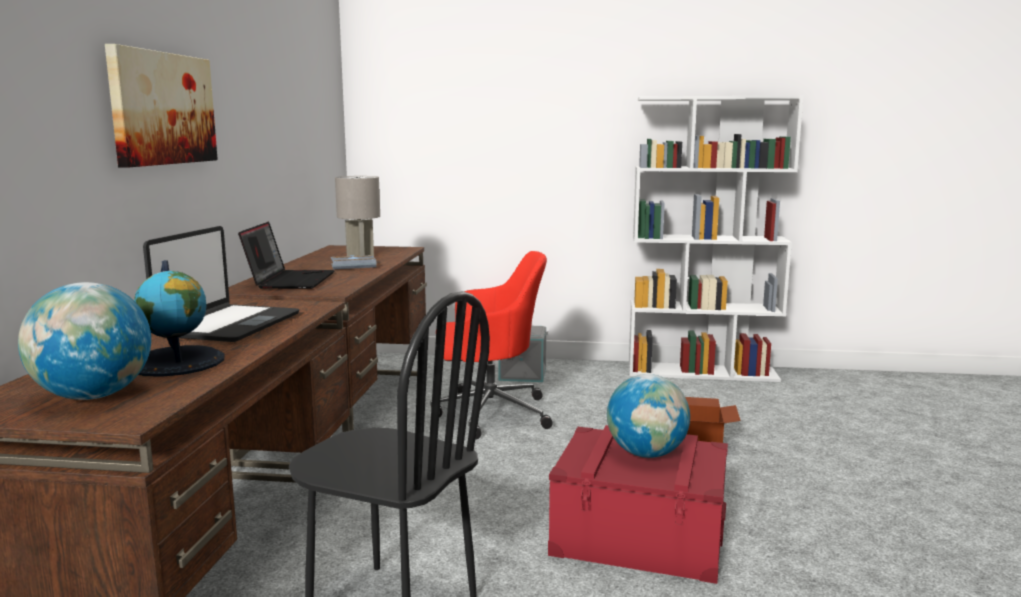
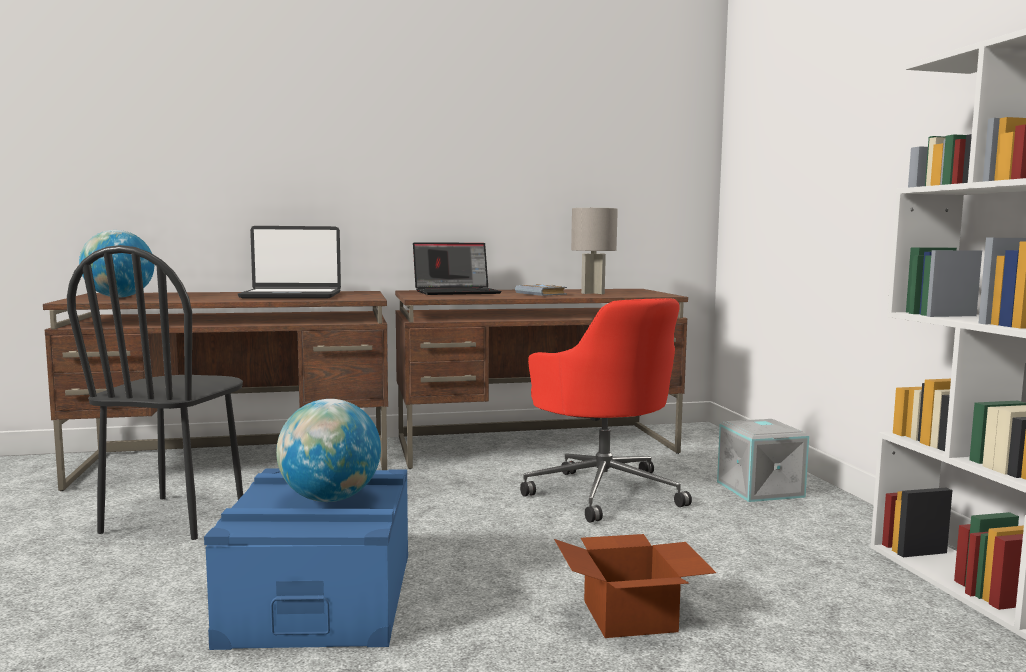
camera: 70 degrees right, 5 degrees down
(162, 108) = (350, 142): picture -> none
(177, 362) = (191, 297): globe -> none
(639, 535) = (321, 597): red storage box -> blue storage box

